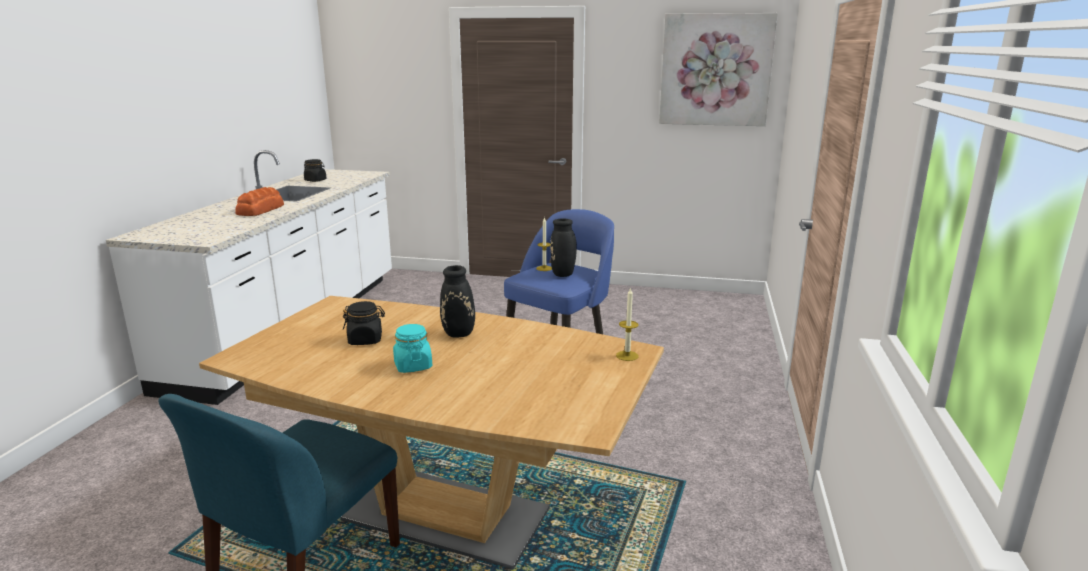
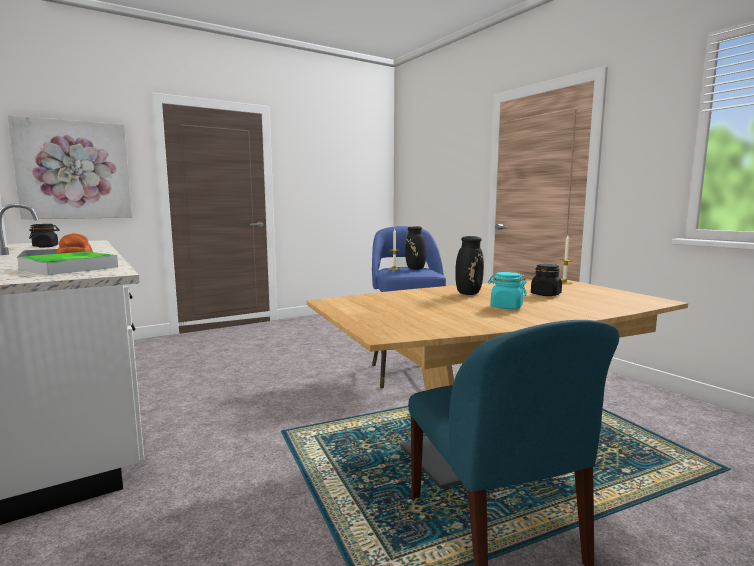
camera: 45 degrees left, 10 degrees down
(214, 226) = (69, 268): none -> tray
(365, 340) = (431, 307): black jar -> black jar (545, 294)
(715, 70) = (355, 158): picture -> picture (74, 170)

